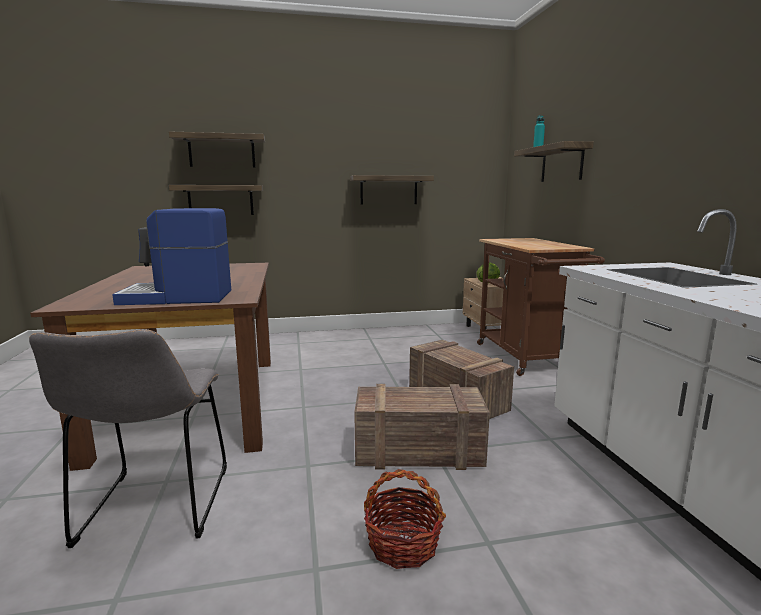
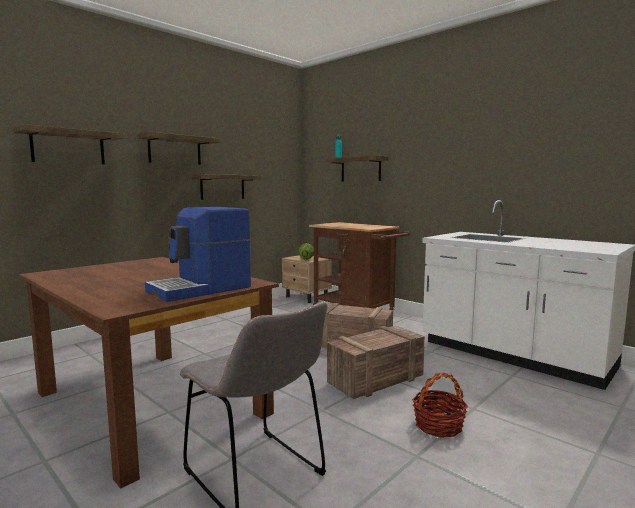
camera: 35 degrees left, 5 degrees down
(221, 200) = (67, 198): shelf -> shelf (175, 150)

